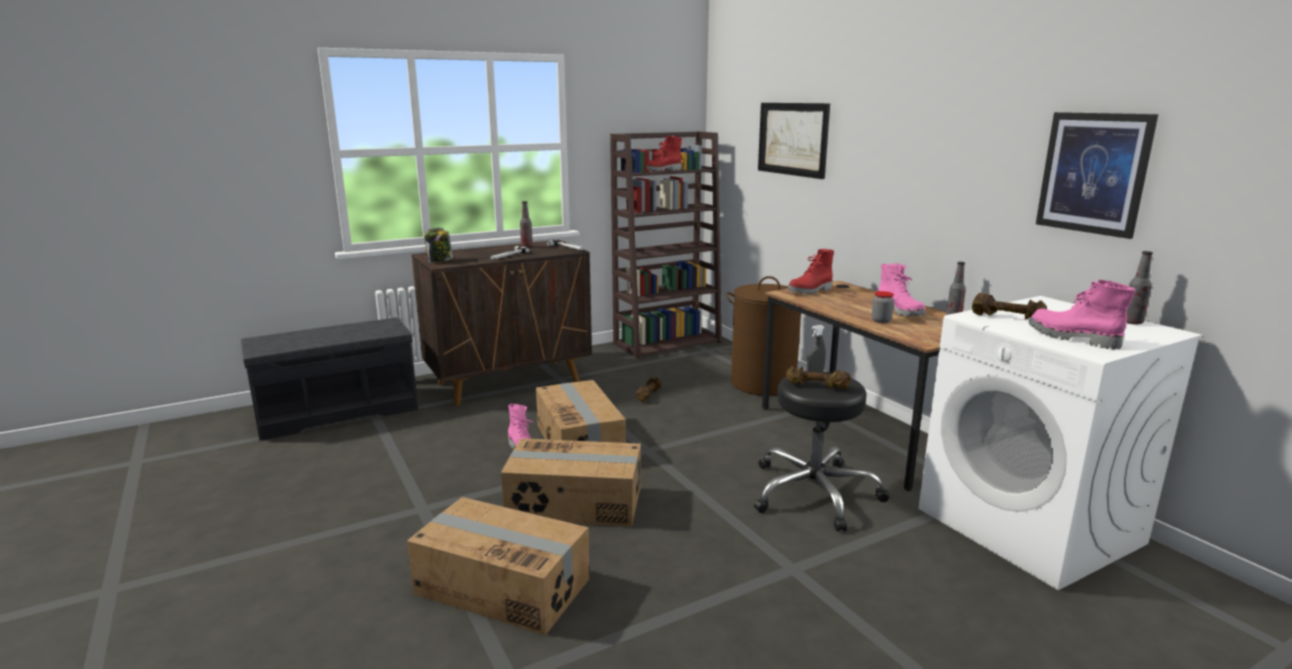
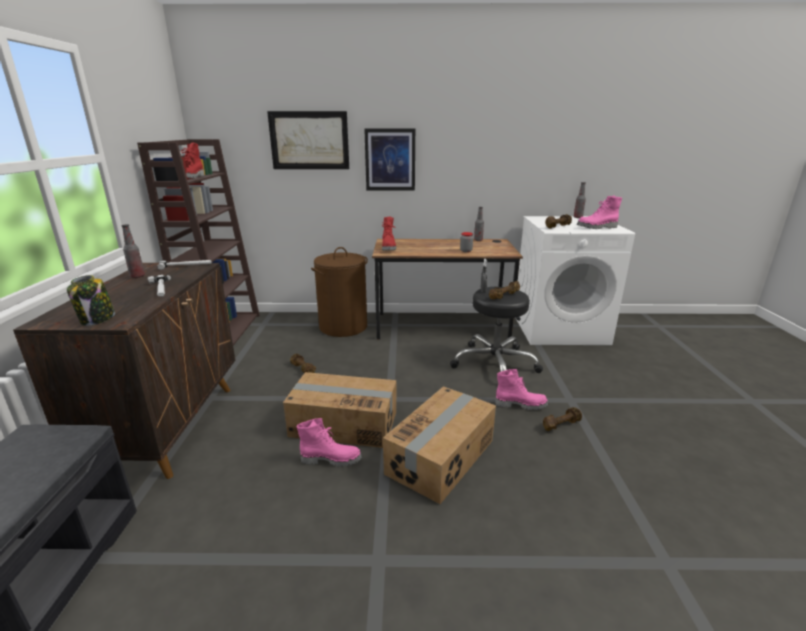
camera: 60 degrees left, 5 degrees up
(503, 586) = (543, 533): cardboard box -> none
(717, 569) = (561, 424): none -> brown dumbbell
(900, 311) = (455, 244): pink boot -> pink boot (520, 404)
(1093, 173) = (544, 147): picture -> picture (390, 160)

